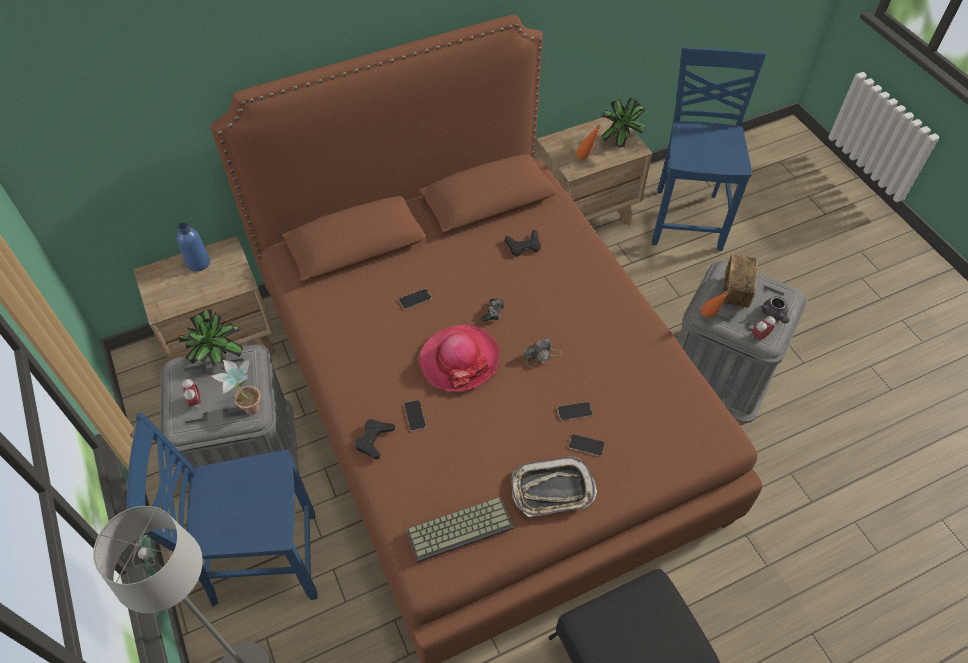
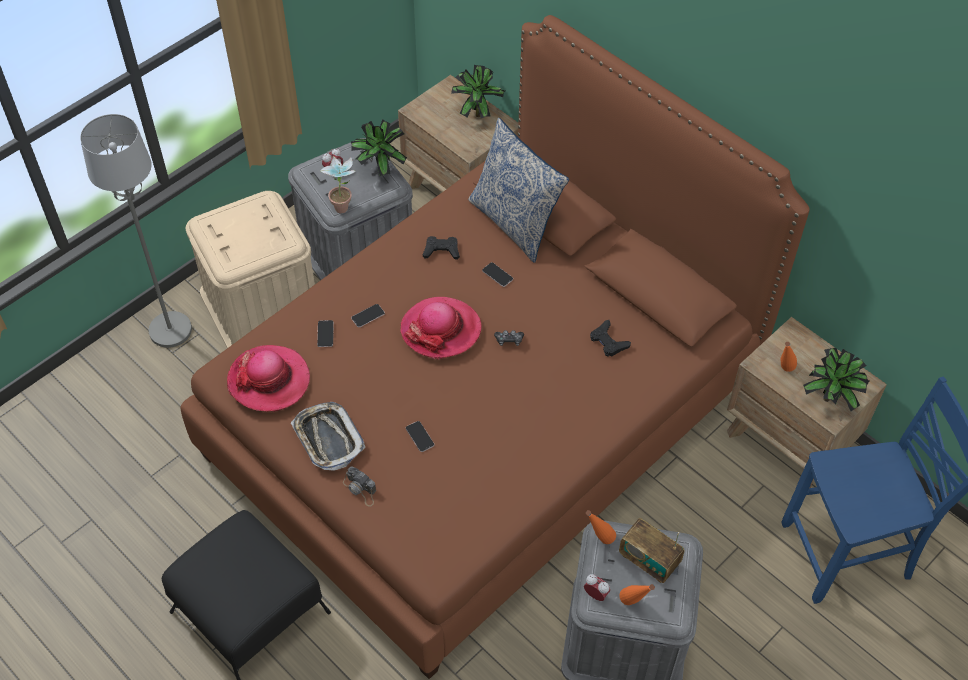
camera: 70 degrees right, 0 degrees up
(198, 263) = (477, 113): blue bottle -> potted plant
(262, 560) = (262, 305): blue chair -> beige storage box
(360, 268) = (515, 222): none -> pillow
(374, 440) = (333, 295): black game controller -> black game controller (441, 250)
(460, 527) = (269, 380): keyboard -> hat
(542, 356) = (473, 394): camera -> camera (360, 489)
(586, 445) = (385, 455): phone -> phone (325, 334)
(735, 292) = (649, 560): radio -> radio turned 135 degrees counterclockwise
(774, 315) = (634, 605): grey teapot -> orange bottle

